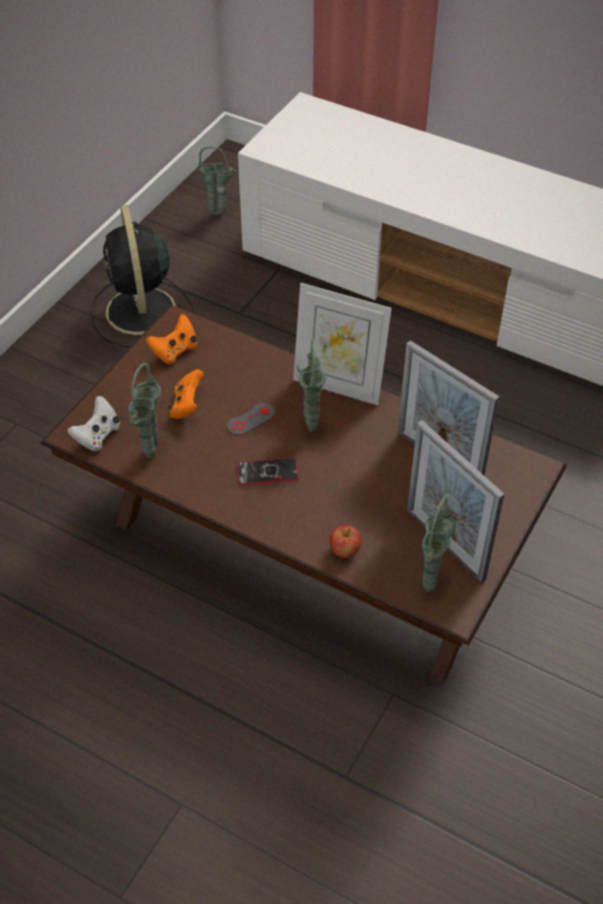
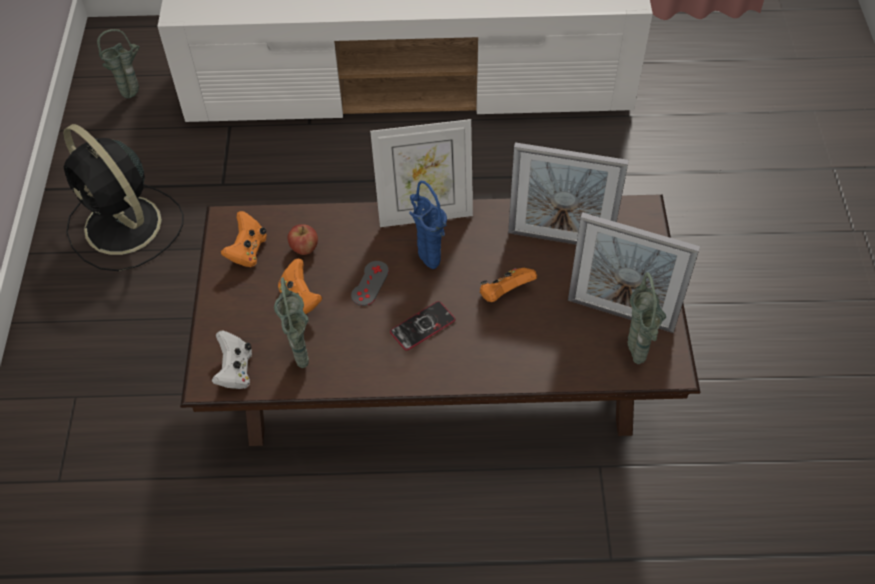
camera: 30 degrees left, 5 degrees up
(310, 425) = (427, 263): green vase -> blue vase
(344, 550) = (542, 364): apple -> apple (304, 248)
(356, 479) = (505, 293): none -> orange game controller

